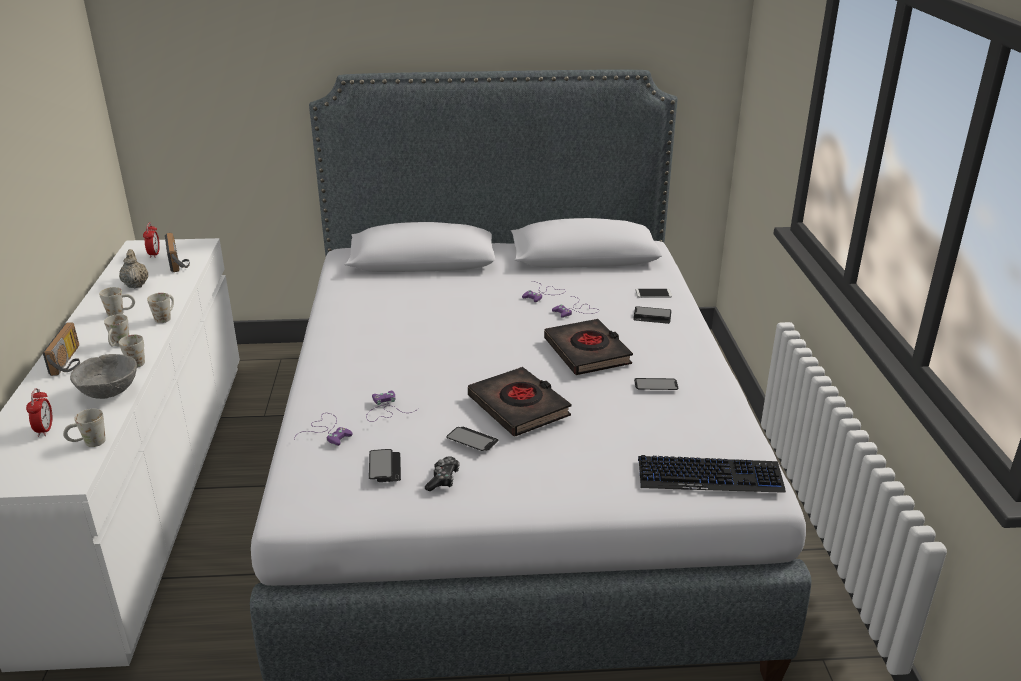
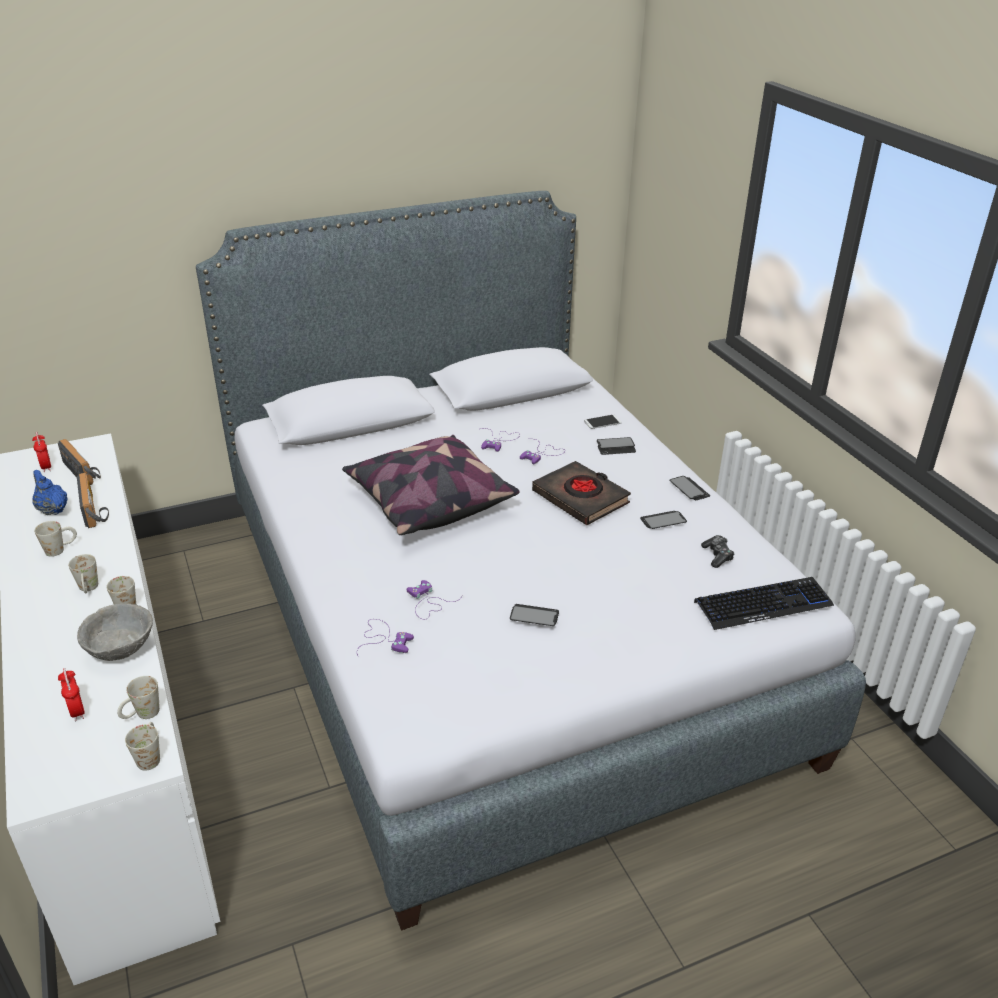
camera: 20 degrees left, 5 degrees up
(70, 361) = (43, 621): radio -> radio (96, 511)
(136, 284) = (52, 510): beige teapot -> blue teapot
(165, 317) = (119, 544): white mug -> white mug (150, 755)
(385, 467) = (469, 665): phone -> phone (689, 489)
(443, 479) = (532, 664): game controller -> game controller (717, 556)
(444, 331) = (428, 502): none -> pillow
(519, 407) = (555, 571): black book -> none

